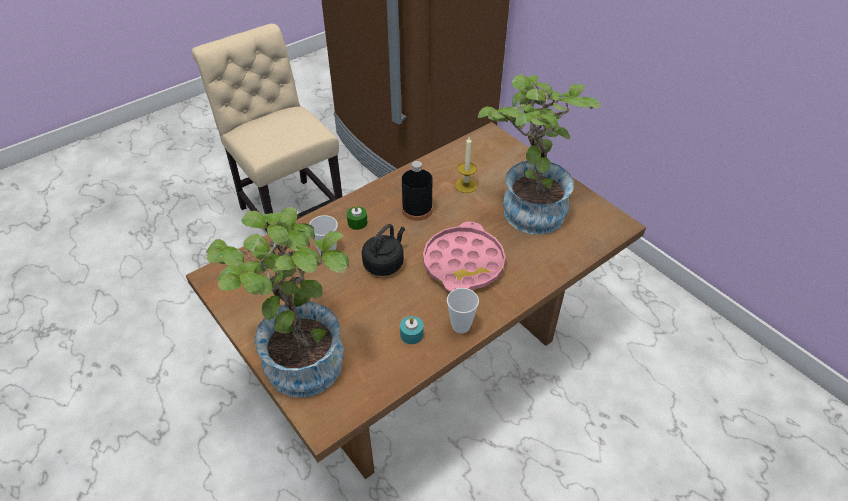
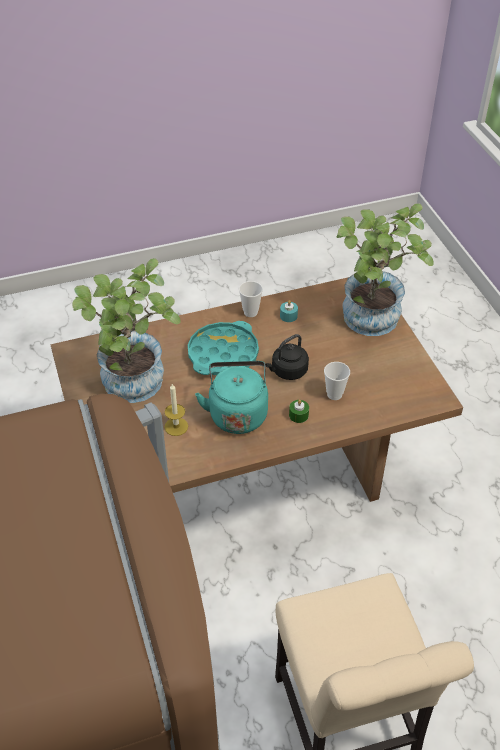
camera: 160 degrees left, 0 degrees up
(417, 210) = (237, 413): black bottle -> turquoise kettle
(463, 263) = (223, 354): pink tray -> turquoise tray

